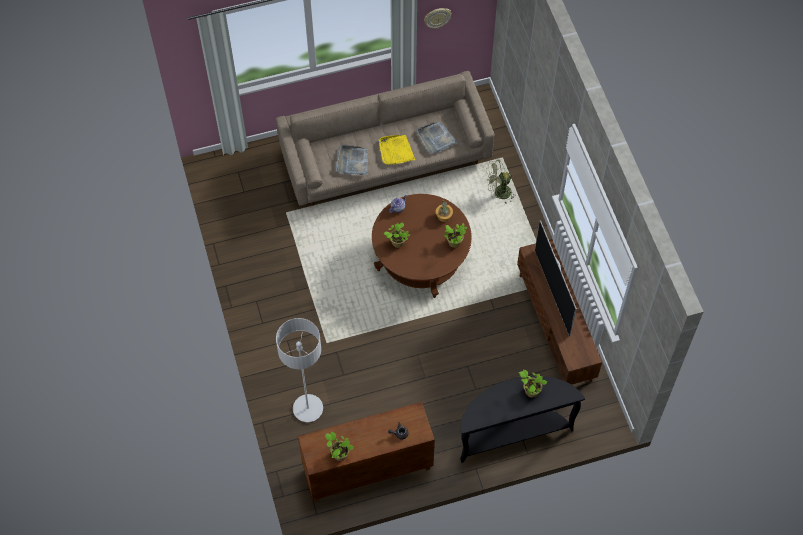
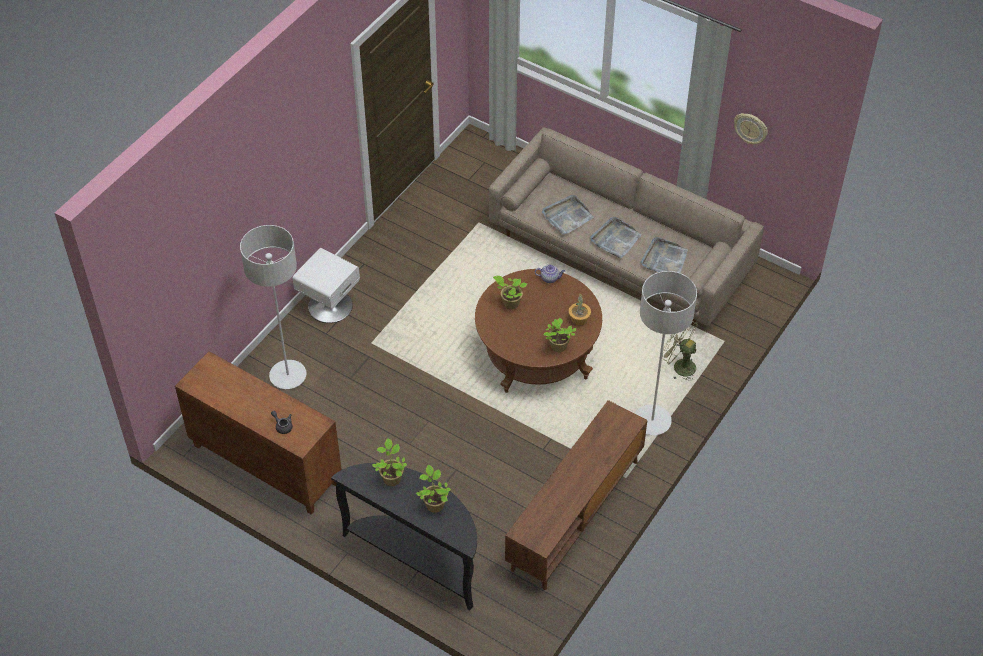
camera: 50 degrees right, 10 degrees down
(272, 345) = (329, 305): none -> white nightstand
(339, 454) = (217, 394): potted plant -> potted plant (391, 478)
(395, 151) = (615, 239): yellow tray -> grey tray
(525, 238) = (652, 421): none -> grey floor lamp
(552, 292) = (584, 461): television -> none

